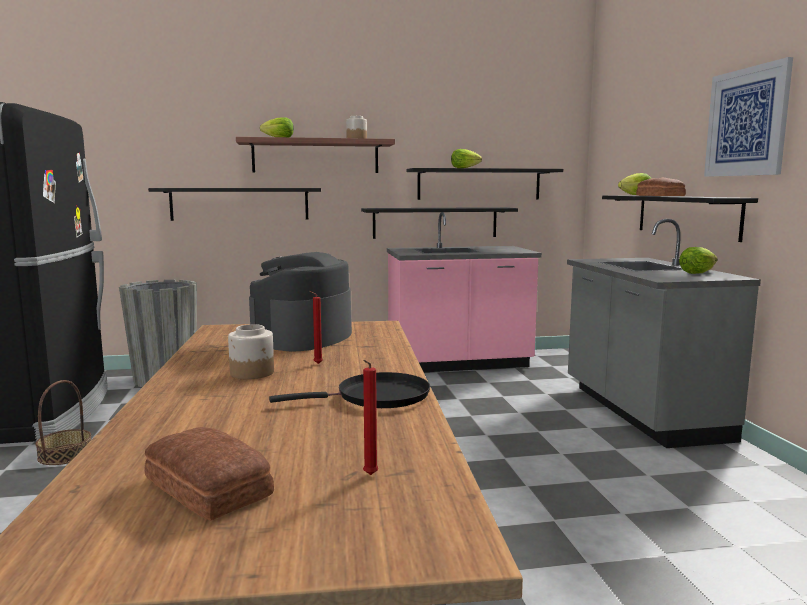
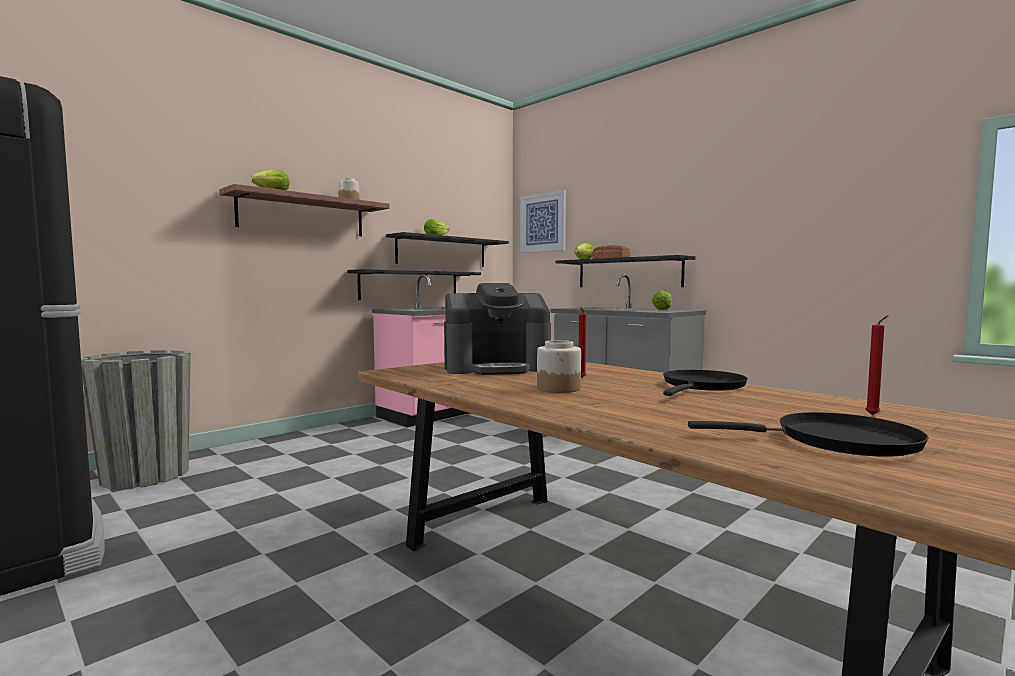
camera: 35 degrees left, 5 degrees down
(65, 454) = (143, 577): basket -> none
(206, 488) = (837, 441): bread -> black frying pan
(240, 204) = (220, 261): black shelf -> none
(303, 337) = (497, 368): coffee machine -> coffee machine turned 90 degrees counterclockwise
(746, 122) = (680, 206): picture -> picture (543, 222)

